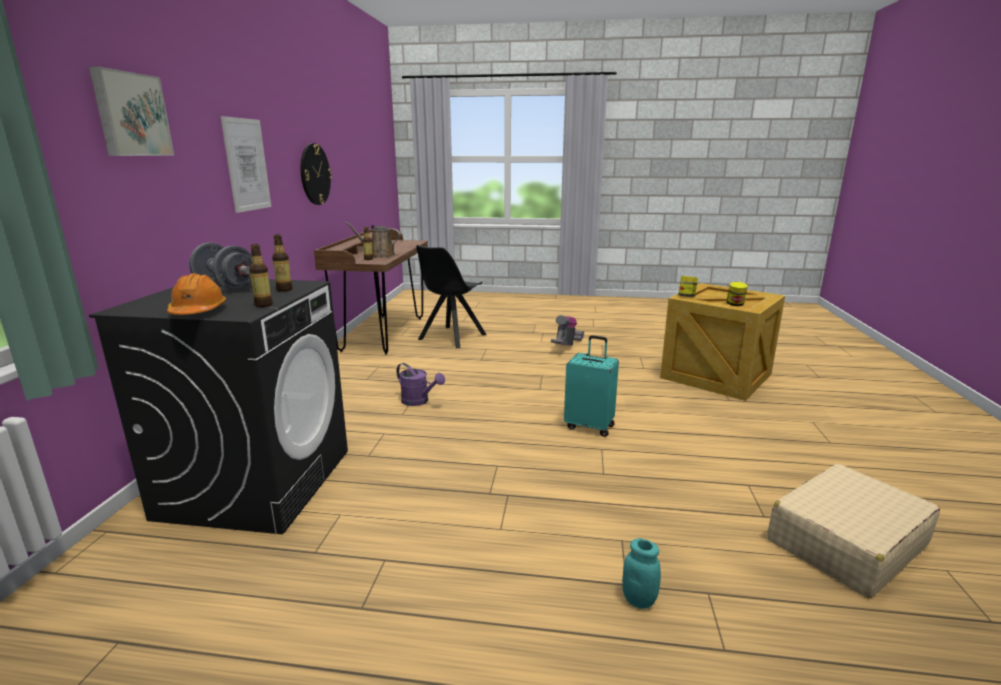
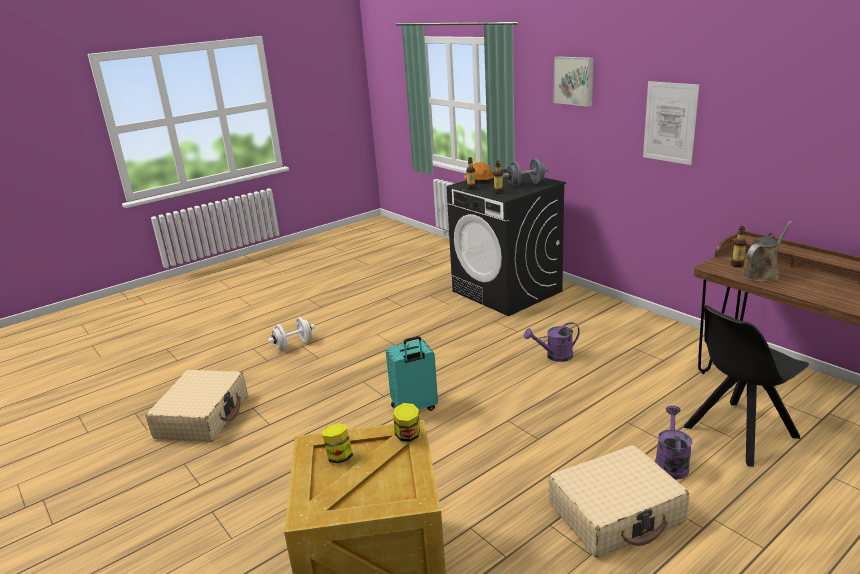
camera: 135 degrees right, 5 degrees up
(315, 174) = (800, 152): wall clock -> none
(451, 338) = (738, 433): black chair -> black chair turned 105 degrees counterclockwise
(505, 344) = (671, 463): none -> purple watering can
(566, 346) = (616, 513): vacuum cleaner -> beige suitcase
(638, 600) = (293, 344): turquoise jar -> white dumbbell

